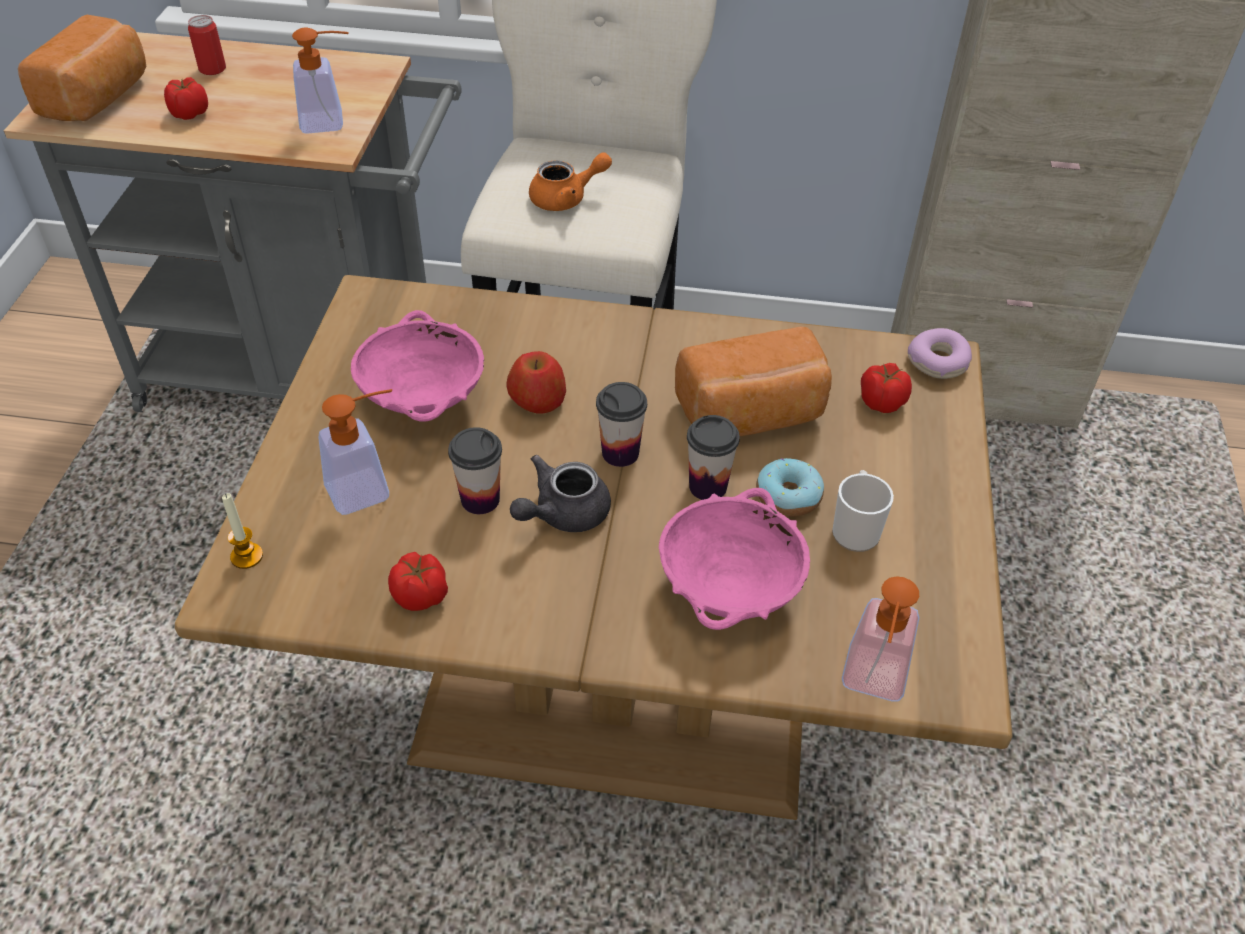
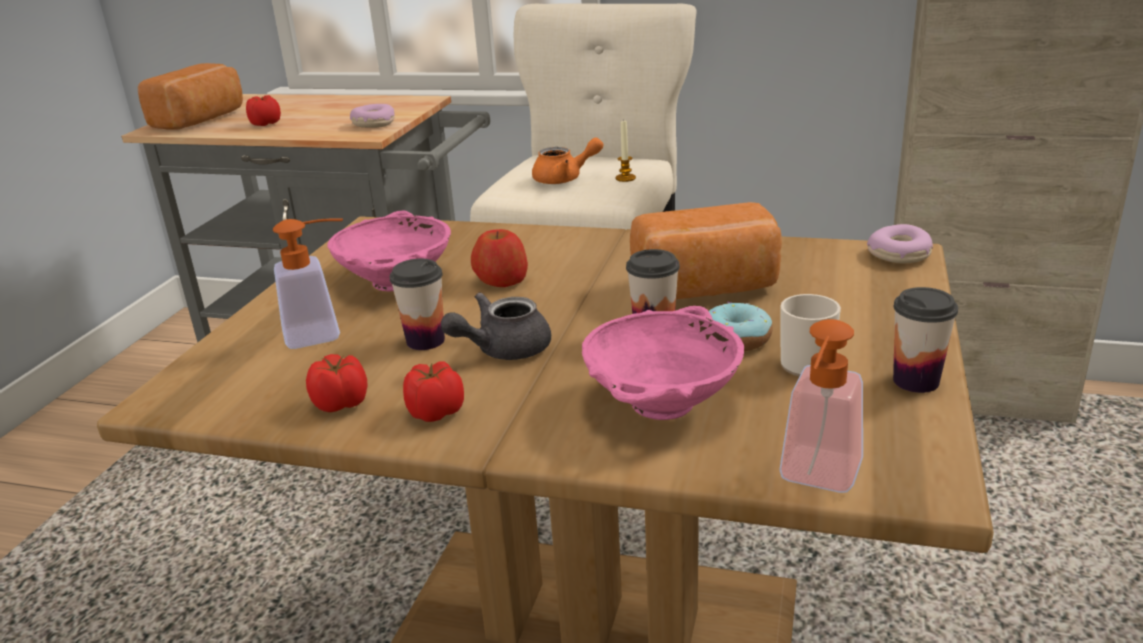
camera: 10 degrees right, 20 degrees down
(212, 69) = (294, 105): can -> none
(247, 556) = (189, 376): candle -> candle (625, 178)
(331, 122) = (373, 124): soap dispenser -> donut
(620, 453) = (571, 311): cup -> cup (916, 381)
(881, 401) = (839, 279): tomato -> tomato (435, 412)

